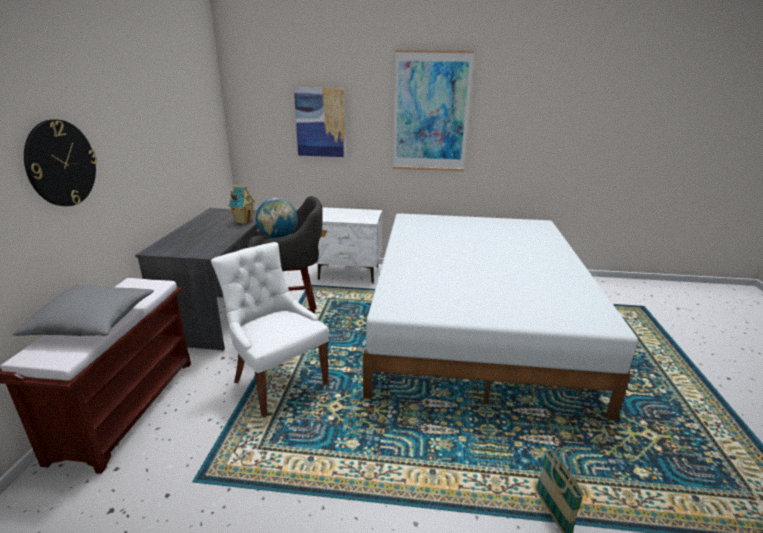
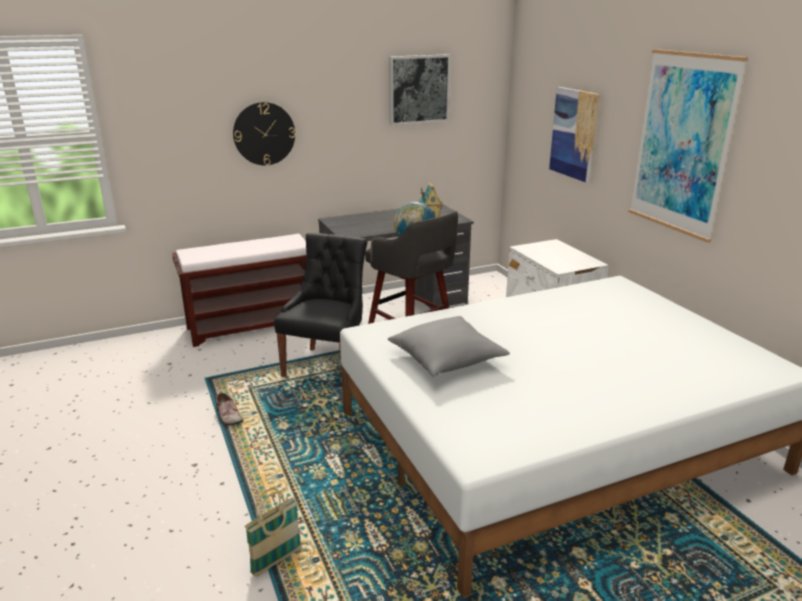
camera: 60 degrees right, 0 degrees up
(93, 323) = (233, 249): grey pillow -> grey pillow (447, 359)
(175, 98) = (418, 89): none -> picture
(278, 382) = (327, 366): white chair -> black chair
(295, 483) = (228, 416): none -> shoe

